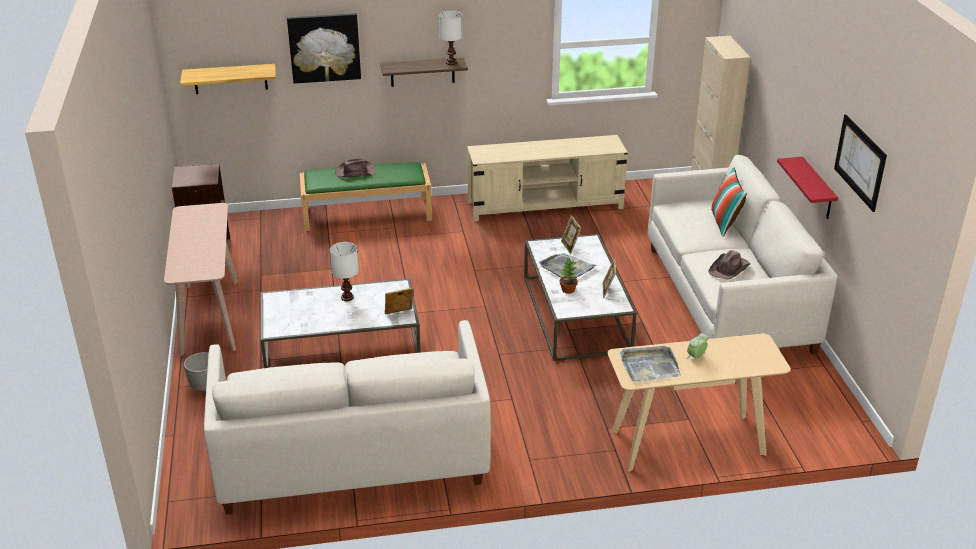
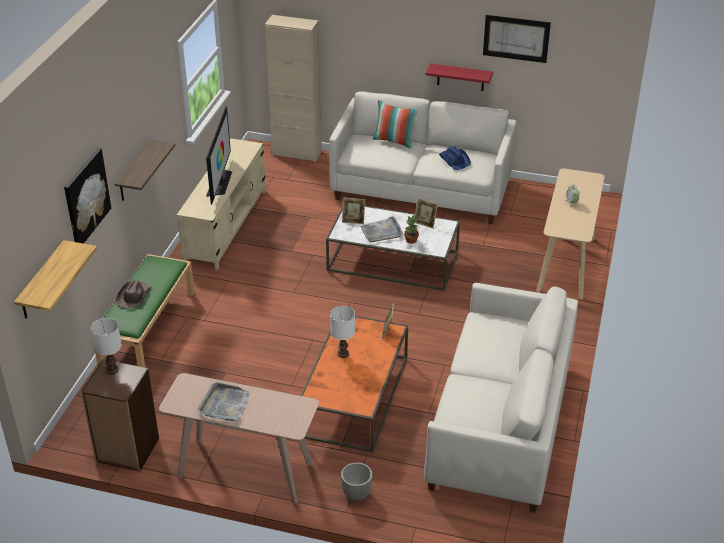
camera: 65 degrees left, 5 degrees up
(341, 349) = (355, 396): white coffee table -> orange coffee table
(451, 62) = (156, 148): white table lamp -> white table lamp (112, 369)
(537, 150) = (219, 182): none -> television
(649, 366) = (571, 223): grey tray -> grey tray (224, 404)
(729, 269) = (454, 160): brown hat -> blue hat

